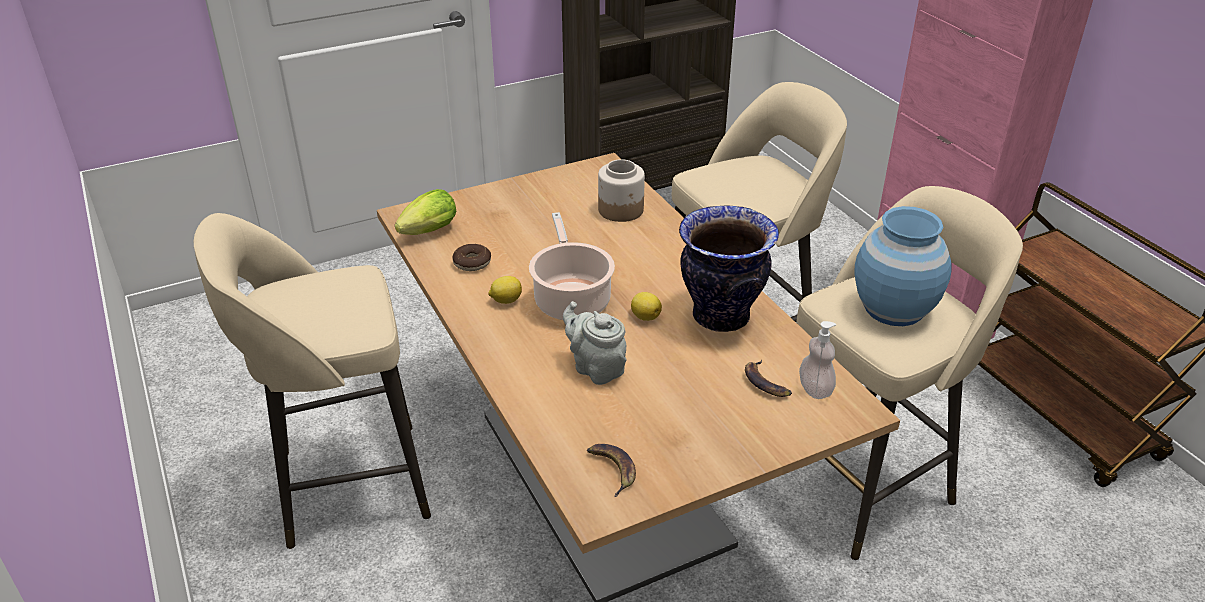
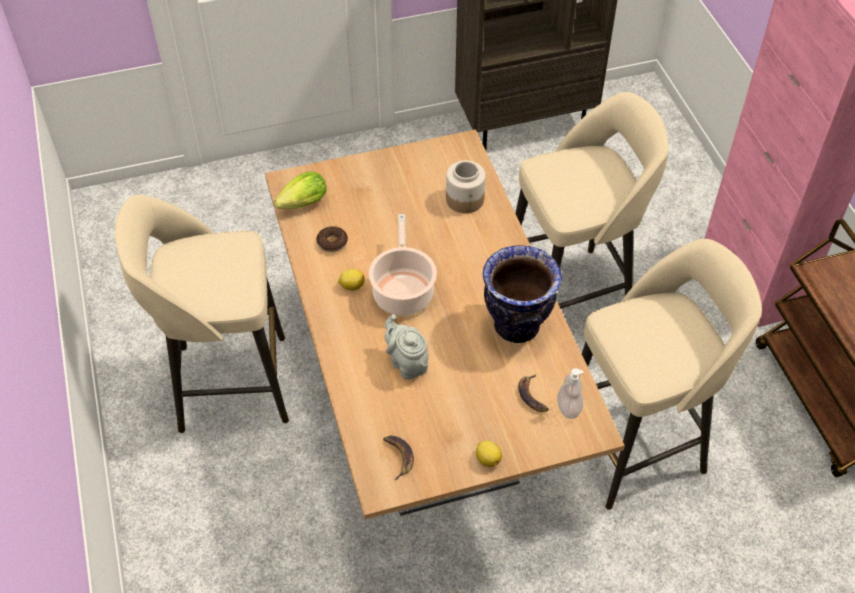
camera: 10 degrees right, 15 degrees up
(645, 316) = (457, 317): lemon -> lemon (487, 459)
(894, 308) = (658, 338): blue vase -> none

